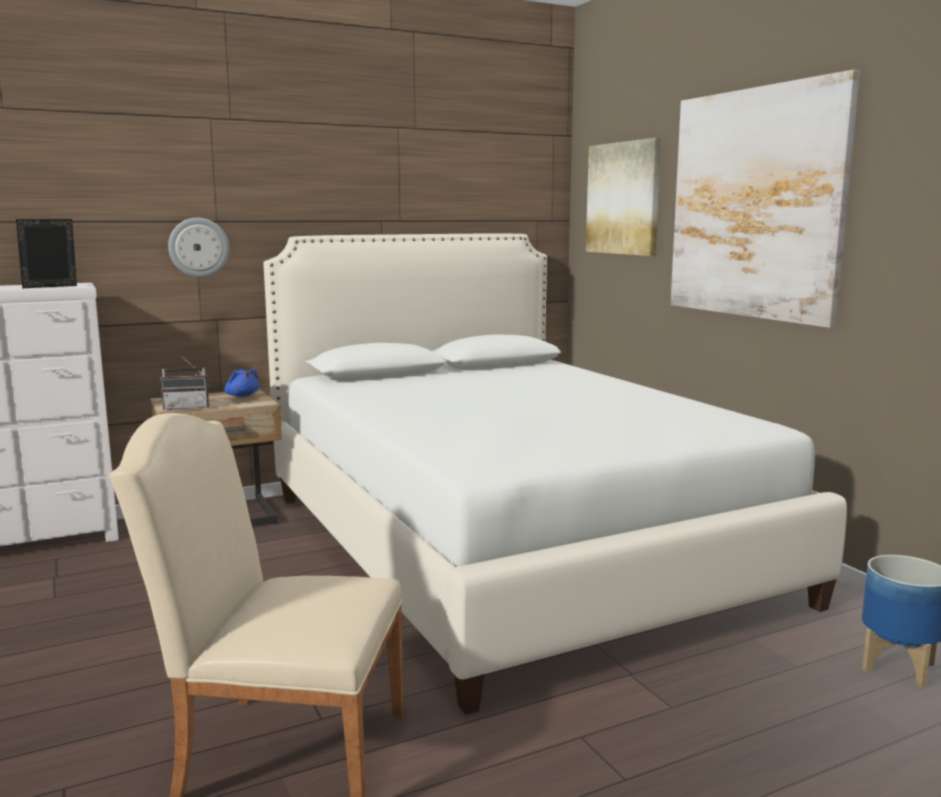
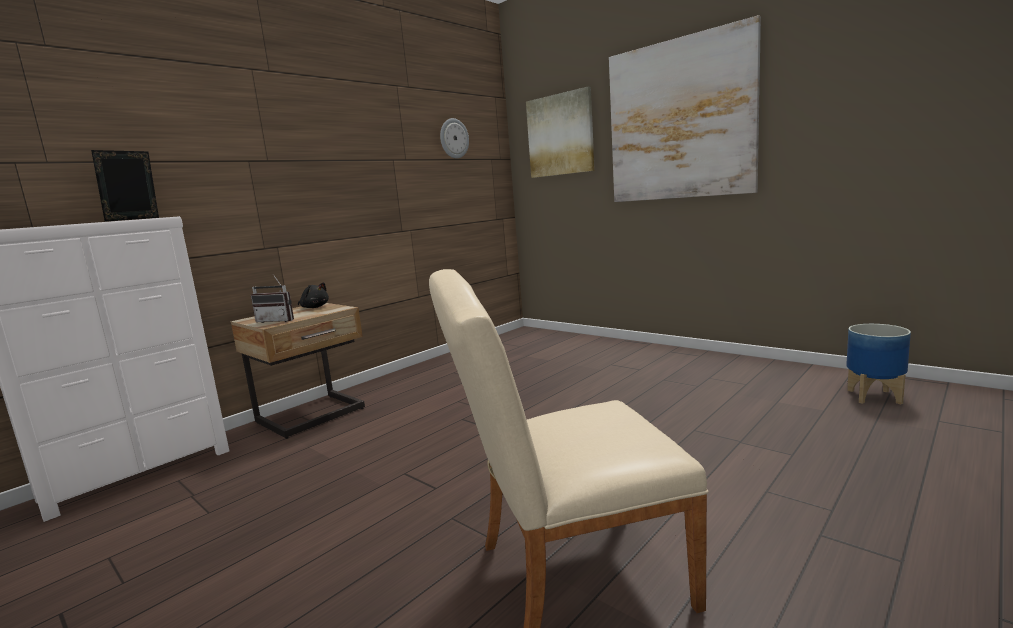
camera: 20 degrees left, 0 degrees up
(187, 407) = (278, 320): radio -> radio turned 45 degrees clockwise
(198, 247) = (255, 183): wall clock -> wall clock (453, 138)
(242, 396) = (314, 307): blue plush toy -> black plush toy
(511, 545) = (558, 383): white bed -> none

